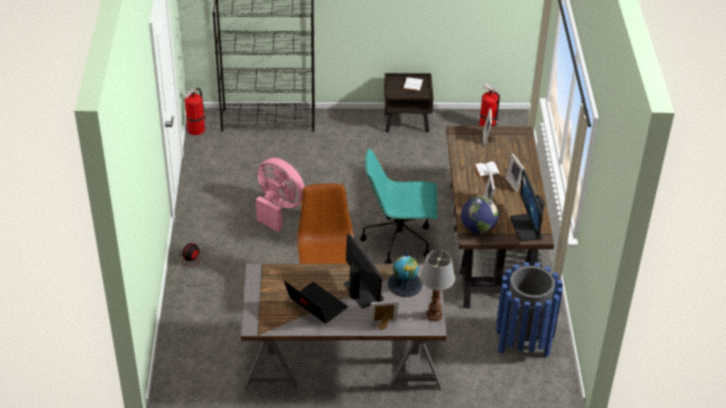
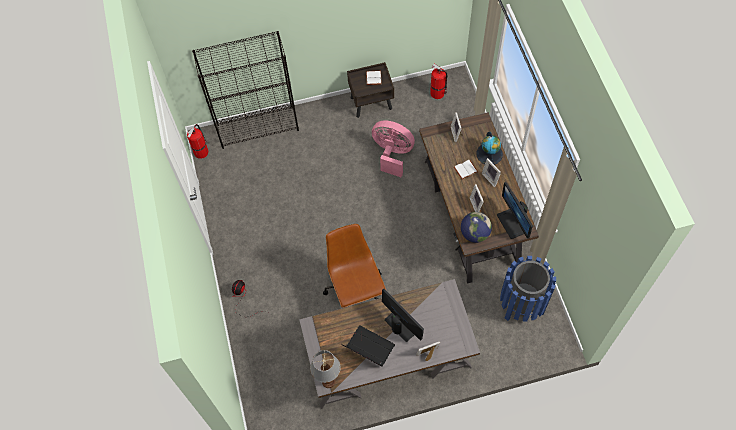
camera: 10 degrees left, 20 degrees up
(278, 208) = (294, 219): pink fan -> pink fan (392, 154)
(399, 240) = (399, 228): turquoise office chair -> none
(405, 284) = (433, 308): globe -> globe (489, 154)
(434, 315) = (464, 334): table lamp -> table lamp (328, 382)

